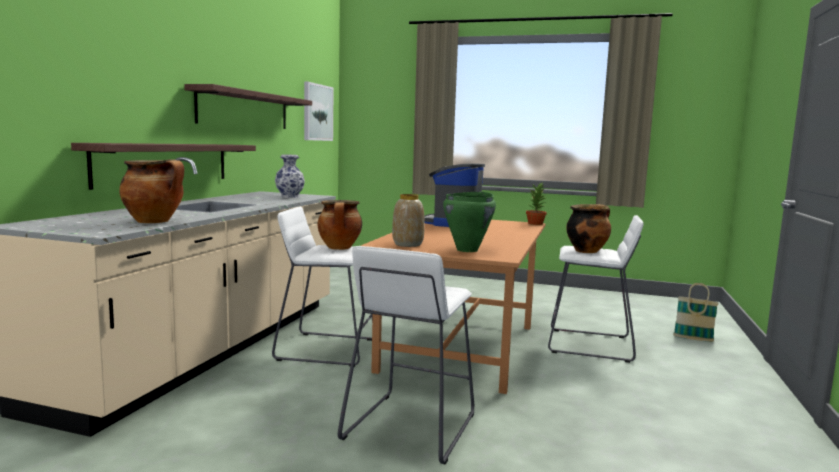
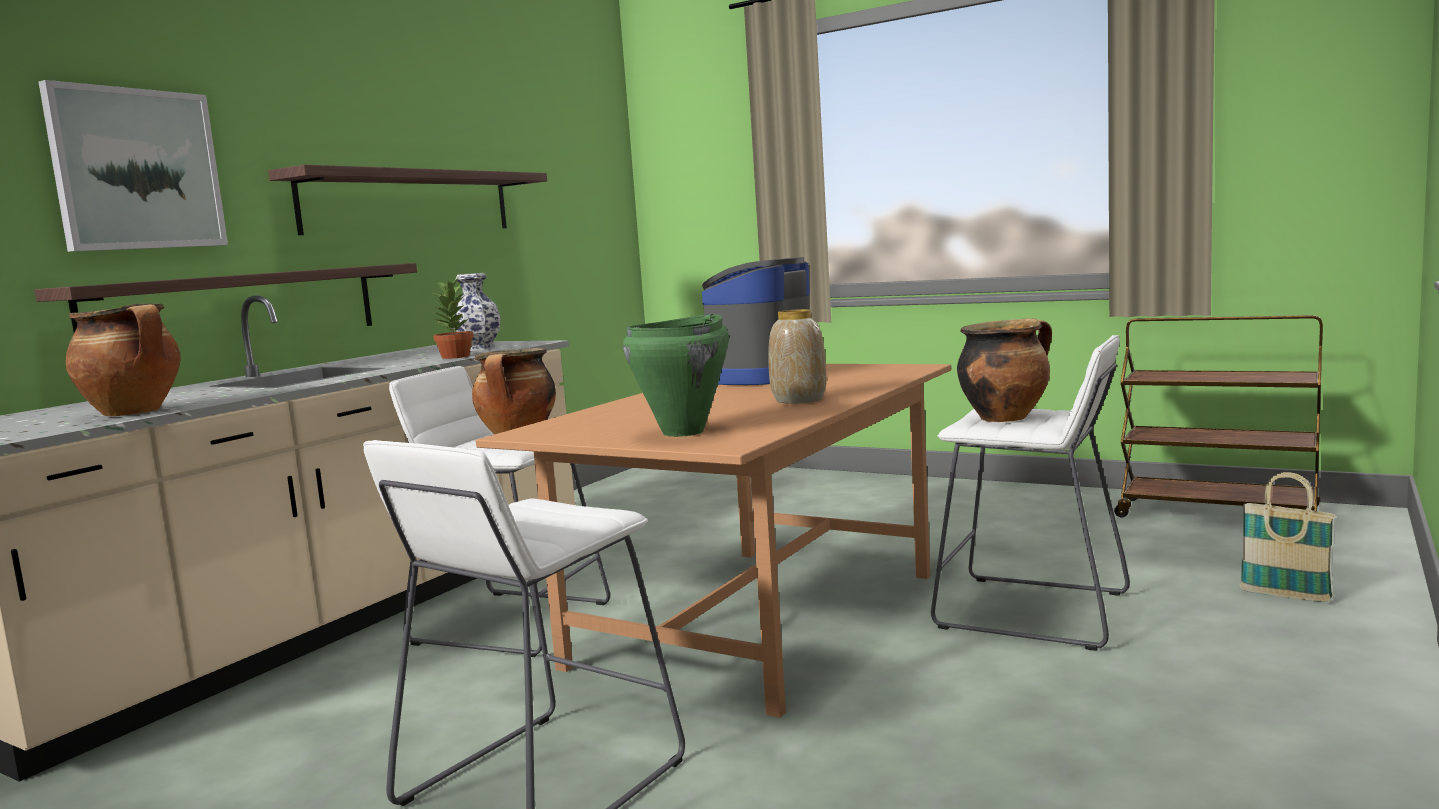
camera: 15 degrees right, 0 degrees up
(317, 112) = (580, 193): picture -> picture (137, 170)
(408, 244) = (588, 427): vase -> vase (799, 400)
(535, 223) = (926, 367): potted plant -> potted plant (456, 357)
(642, 302) = (1217, 514): none -> brown cart

